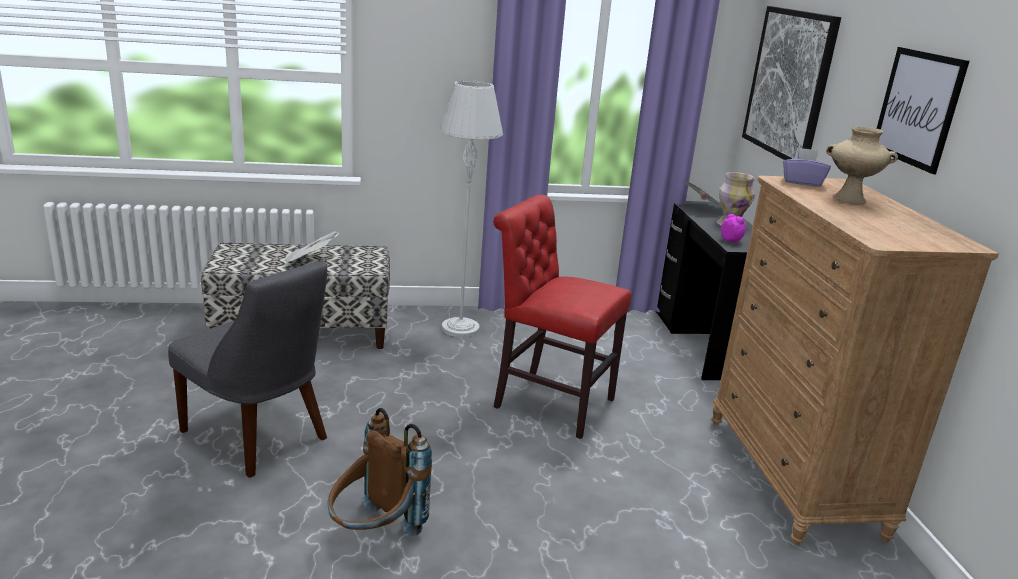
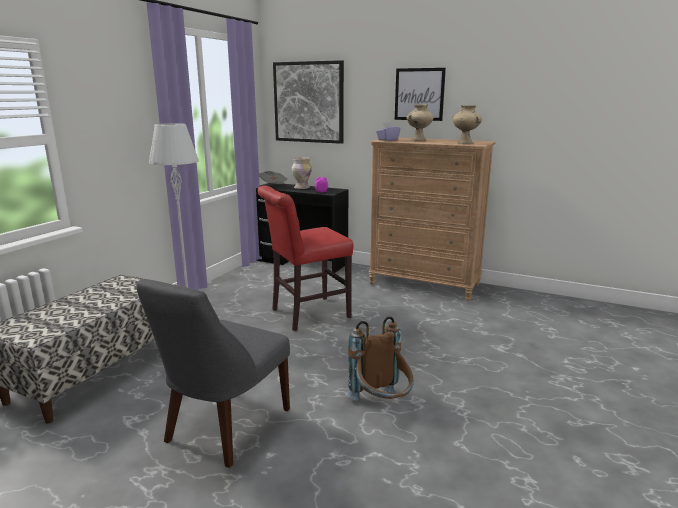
camera: 55 degrees left, 5 degrees down
(259, 437) = (224, 427): grey chair -> grey chair turned 135 degrees clockwise
(310, 261) = (97, 302): newspaper -> none
(884, 232) = (465, 143): none -> beige vase

